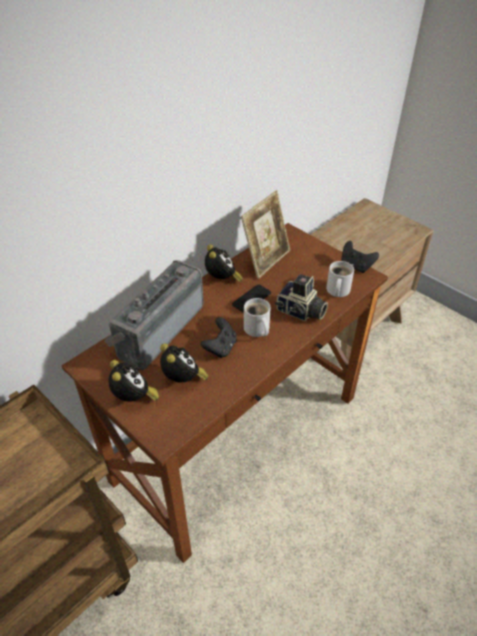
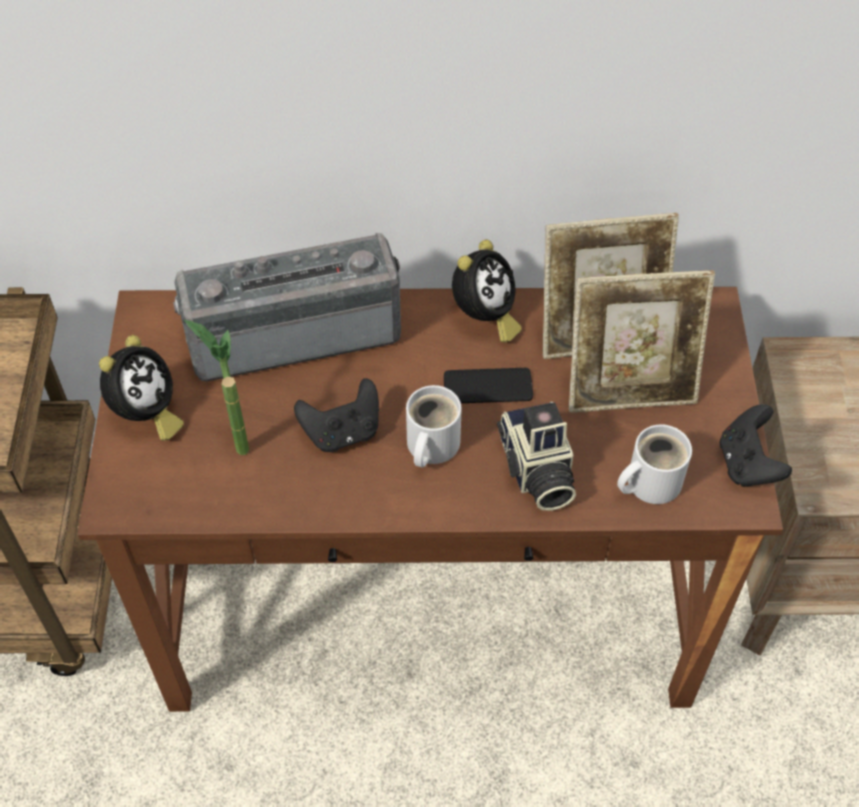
camera: 45 degrees right, 10 degrees up
(183, 380) = (235, 440): alarm clock -> potted plant
(295, 269) = (629, 388): none -> picture frame

